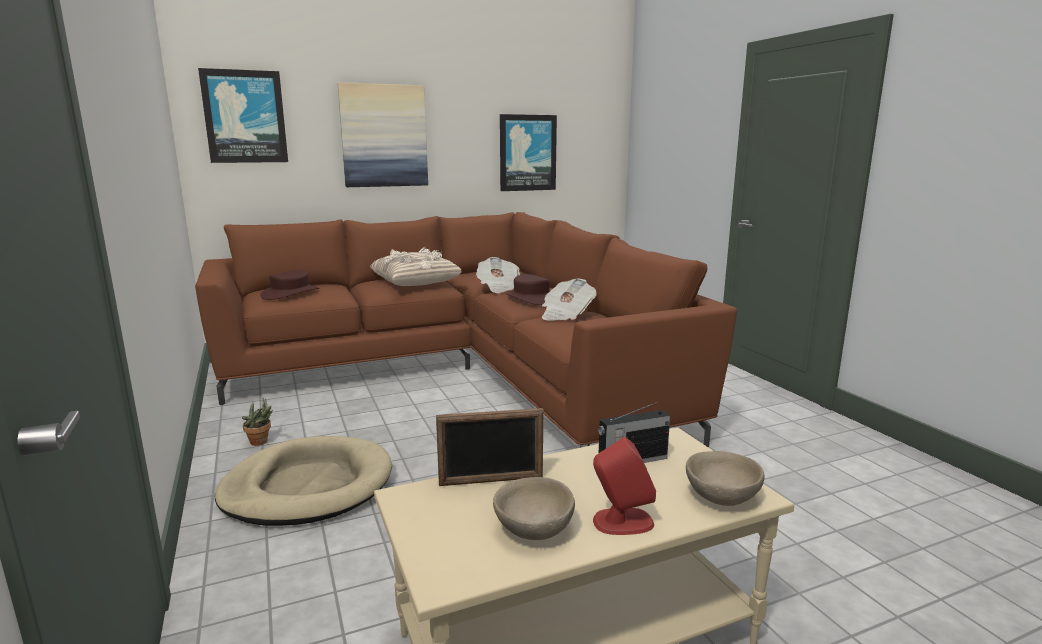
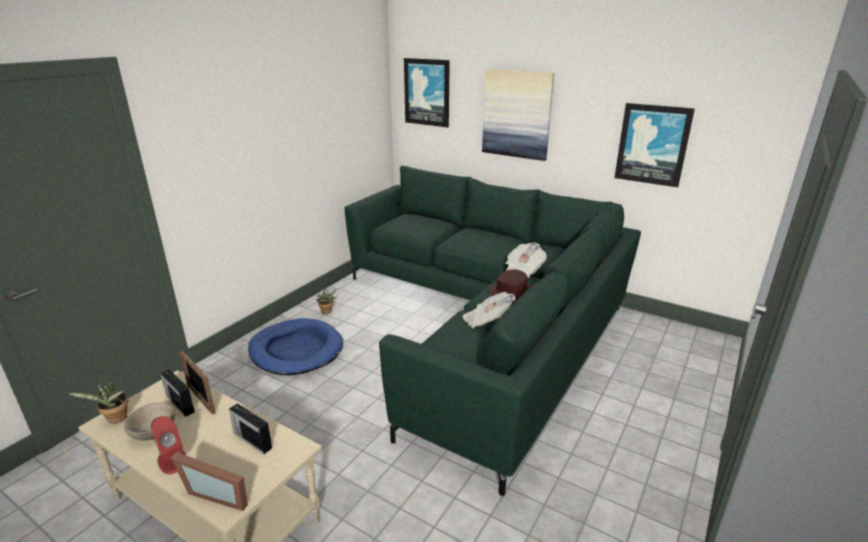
camera: 55 degrees right, 10 degrees up
(290, 293) = (409, 224): brown hat -> none
(308, 486) = (296, 350): beige dog bed -> blue dog bed
(415, 284) = (486, 243): beige pillow -> none
(452, 564) = (115, 420): none -> potted plant
(464, 374) = (487, 326): brown sofa -> green sofa
(480, 499) = (180, 403): none -> radio
(721, 496) = (219, 492): beige bowl -> picture frame

